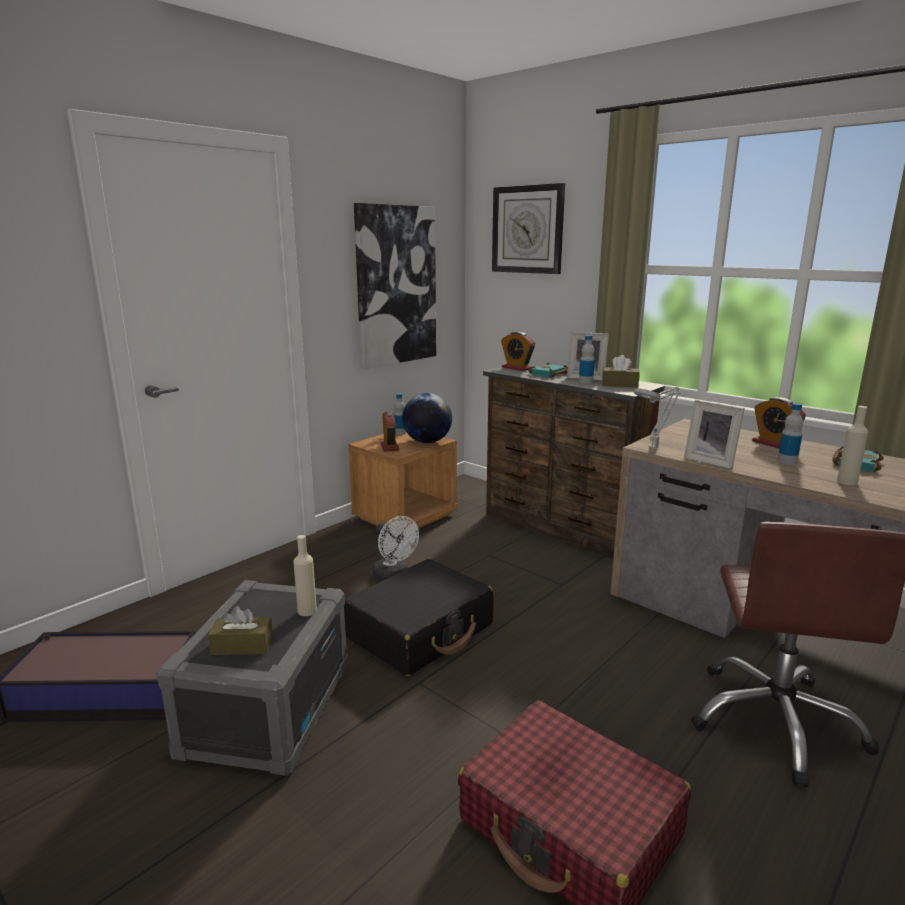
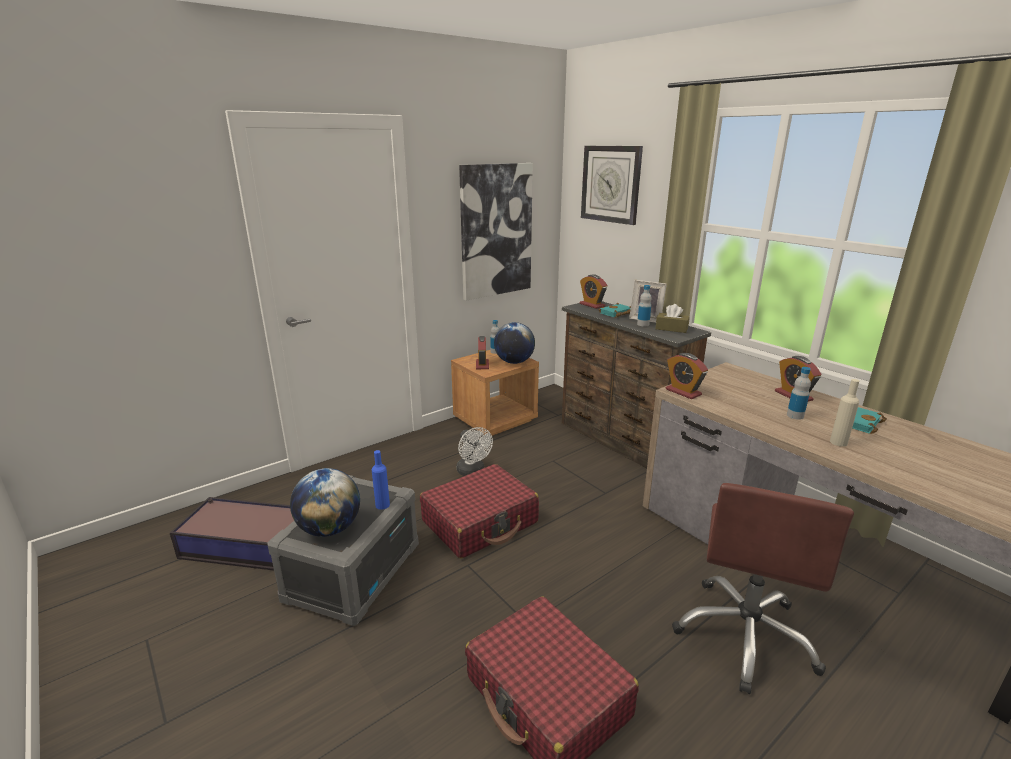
camera: 10 degrees right, 5 degrees up
(242, 646) = (329, 529): brown tissue box -> globe
(307, 611) = (382, 505): beige bottle -> blue bottle
(420, 631) = (480, 522): black suitcase -> red suitcase
(654, 447) = (683, 392): grey table lamp -> alarm clock
(711, 461) = (726, 410): picture frame -> none

